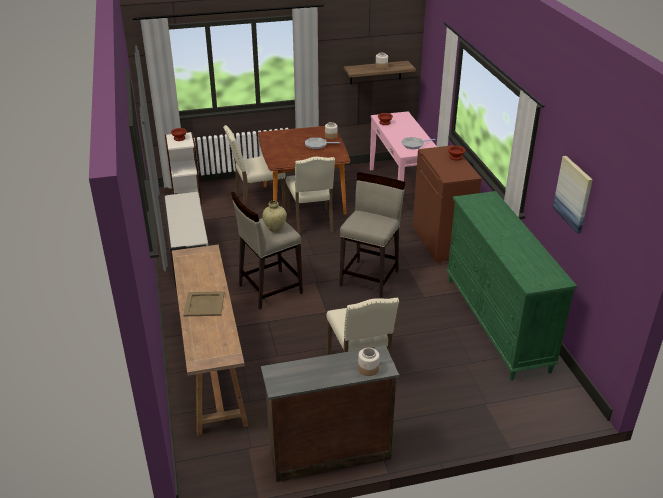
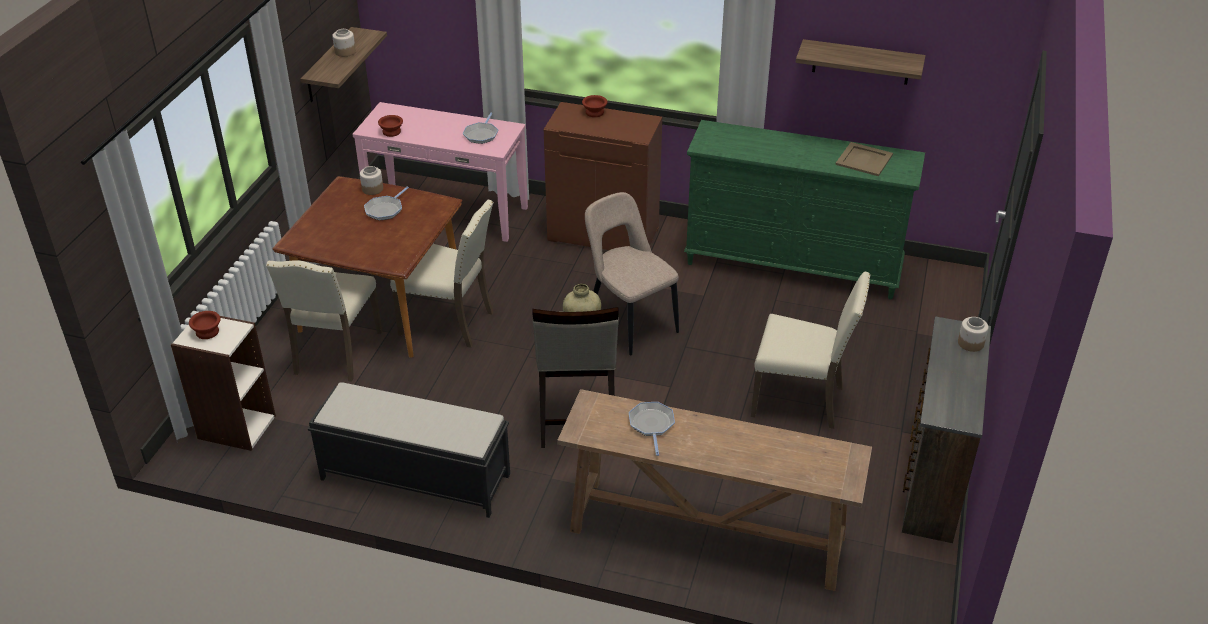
camera: 60 degrees left, 5 degrees up
(204, 275) = (651, 425): none -> frying pan
(204, 304) = (722, 445): beige tray -> beige tray (863, 159)
(370, 278) = (629, 322): beige stool -> beige chair
(573, 194) = (861, 62): picture -> shelf

